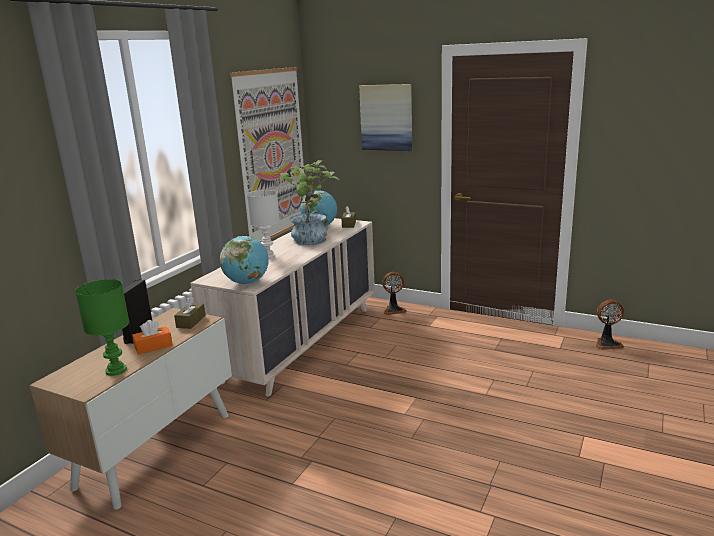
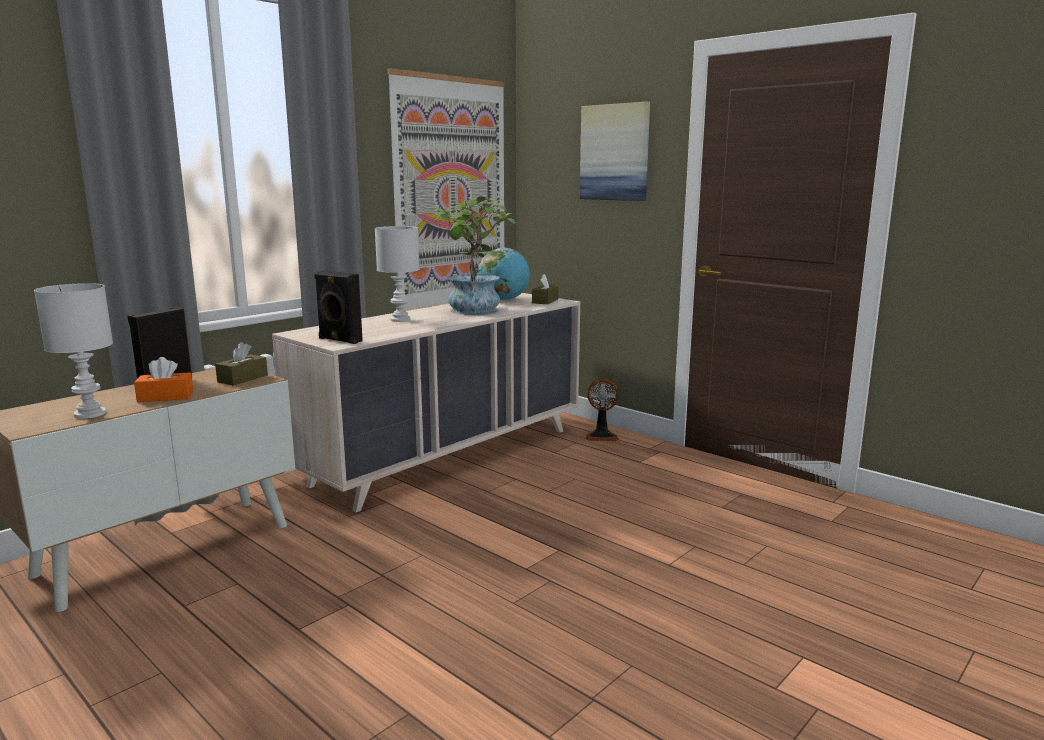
camera: 15 degrees right, 5 degrees down
(116, 371) = (90, 414): green table lamp -> white table lamp
(247, 282) = (339, 340): globe -> black speaker
(607, 344) = (919, 528): fan -> none

